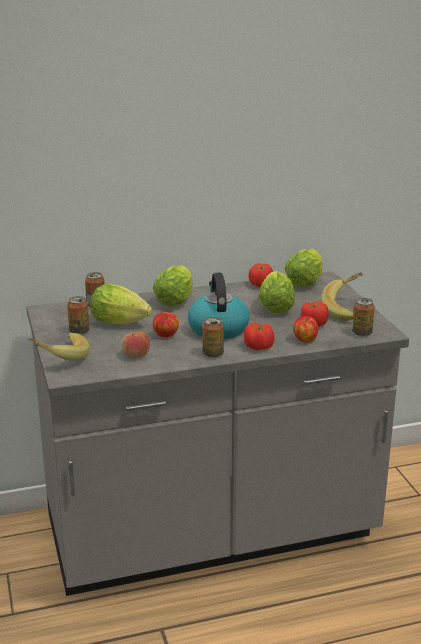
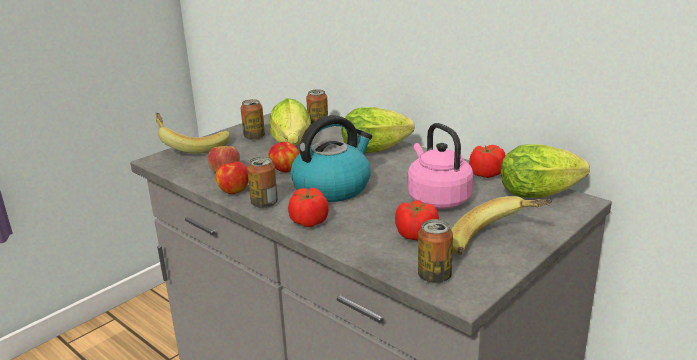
camera: 60 degrees right, 0 degrees up
(275, 306) = (437, 198): lettuce -> pink kettle
(305, 340) = (361, 243): apple -> apple (234, 191)

